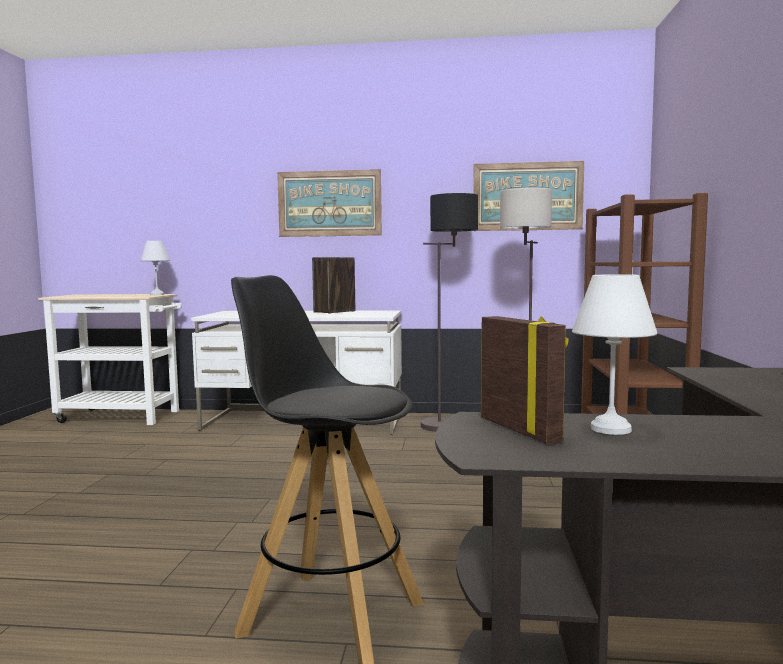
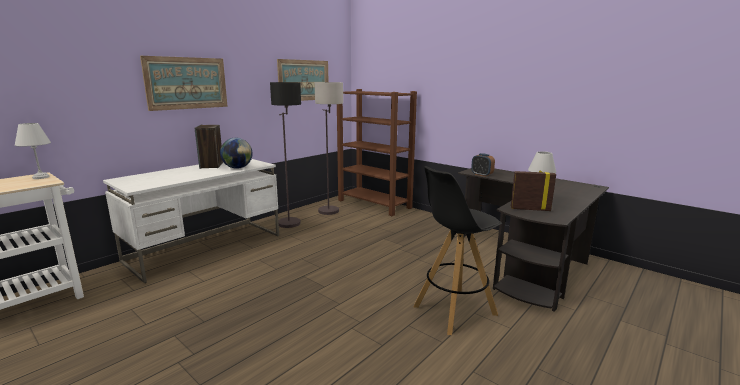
camera: 55 degrees left, 10 degrees up
(344, 315) = (237, 168): none -> globe
(706, 377) = (481, 175): none -> alarm clock

